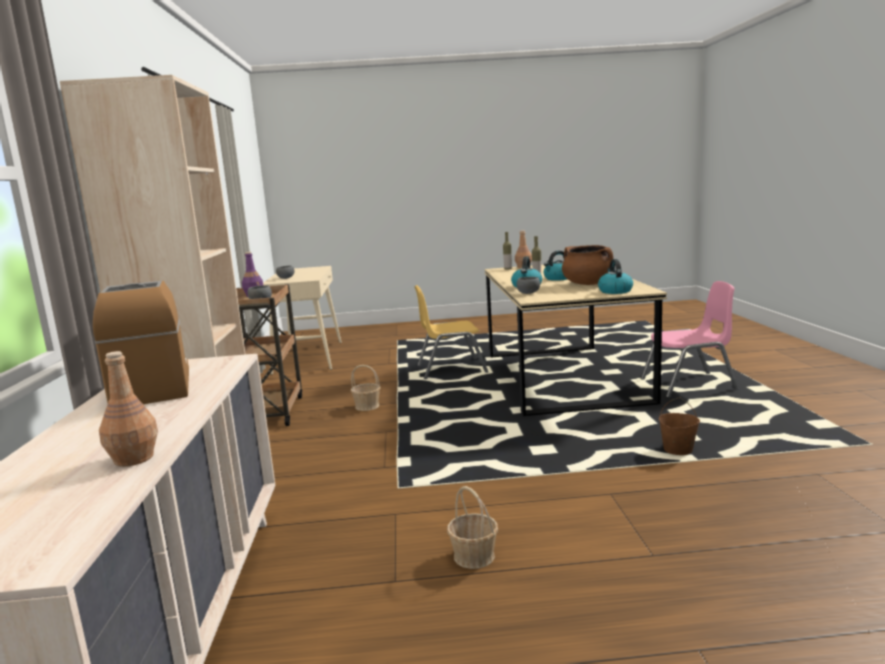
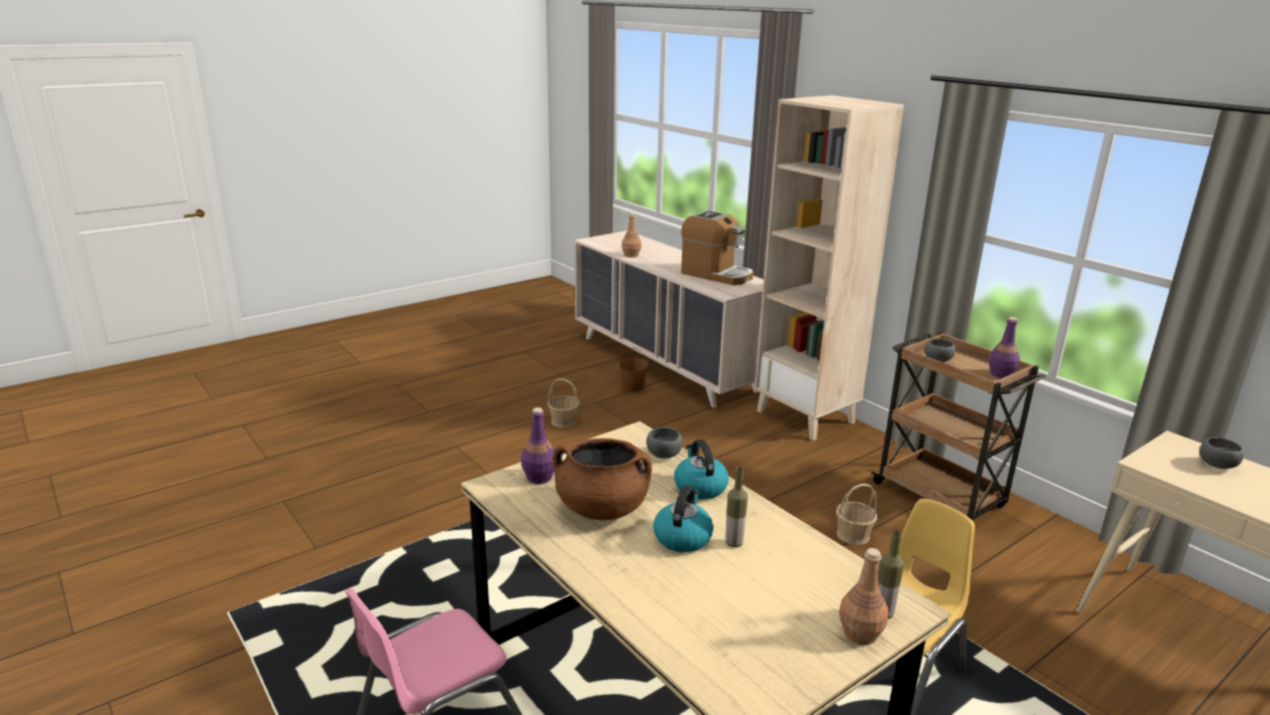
camera: 145 degrees right, 10 degrees up
(615, 291) = (539, 477): kettle -> purple bottle
(677, 451) = (447, 547): brown bucket -> brown bucket (633, 387)

